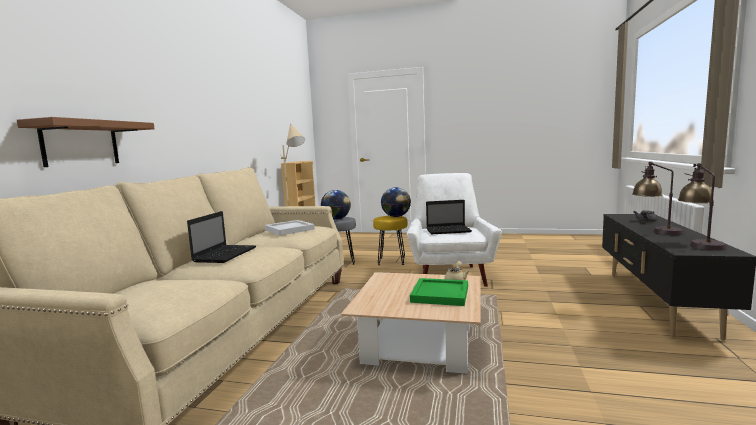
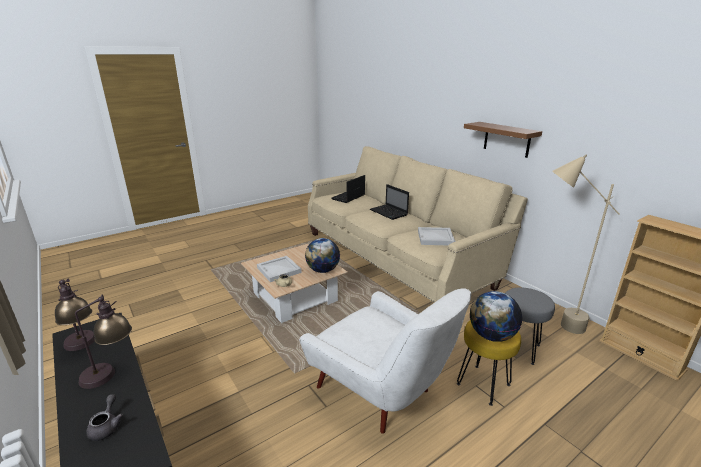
camera: 130 degrees right, 15 degrees up
(80, 143) = (422, 133): brown shelf -> brown shelf (506, 139)
(336, 219) = (524, 295): globe -> globe (322, 270)
(439, 294) = (279, 270): green tray -> white tray
(449, 230) = (369, 331): laptop -> laptop (348, 197)

